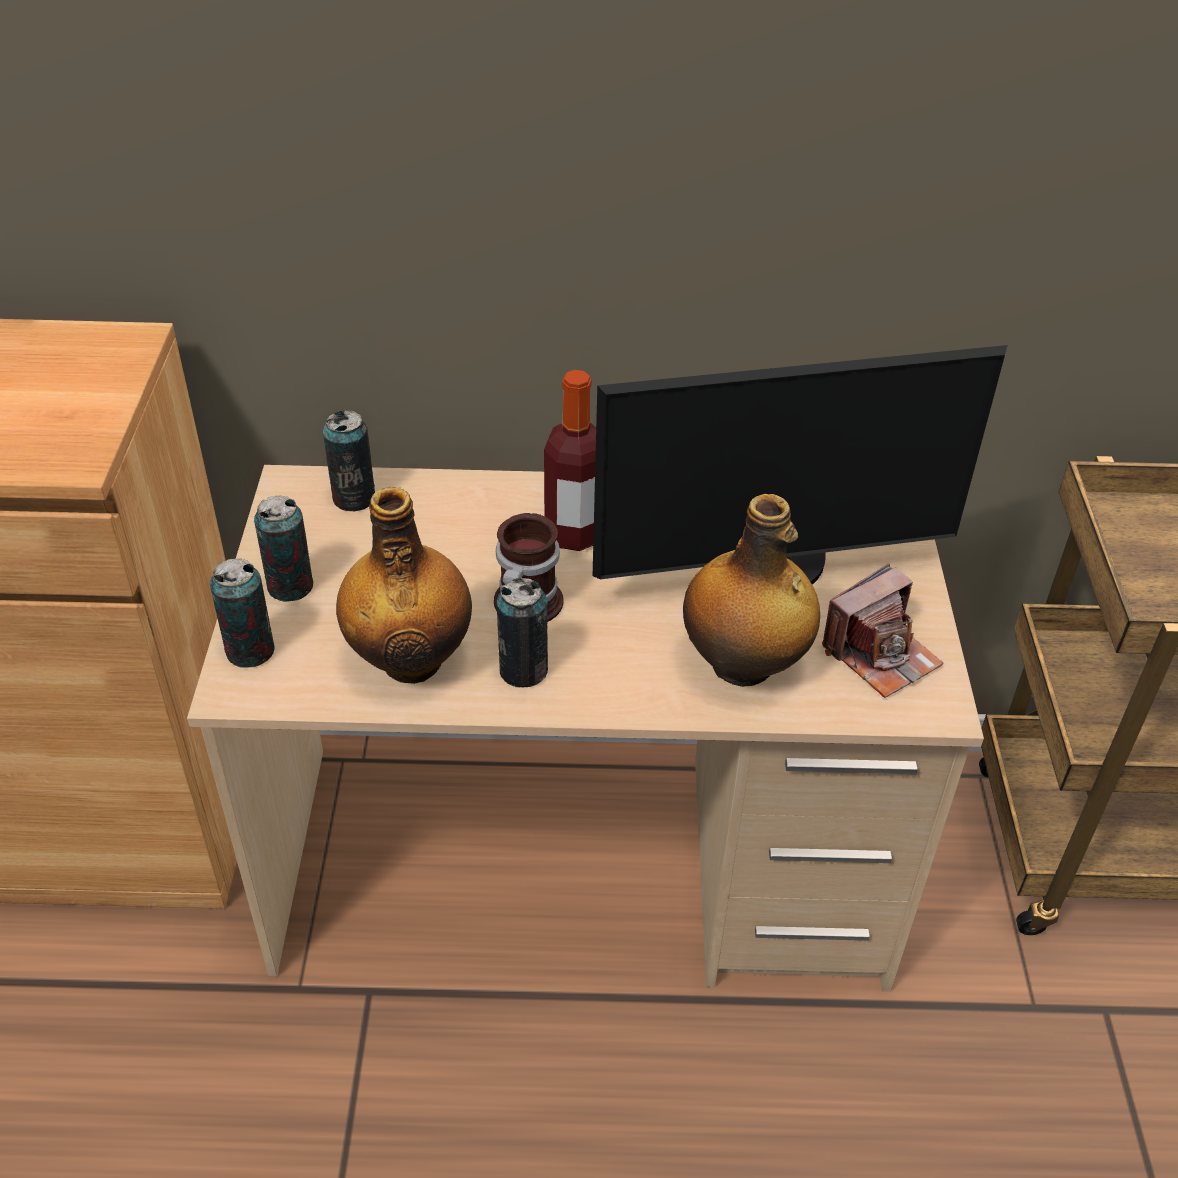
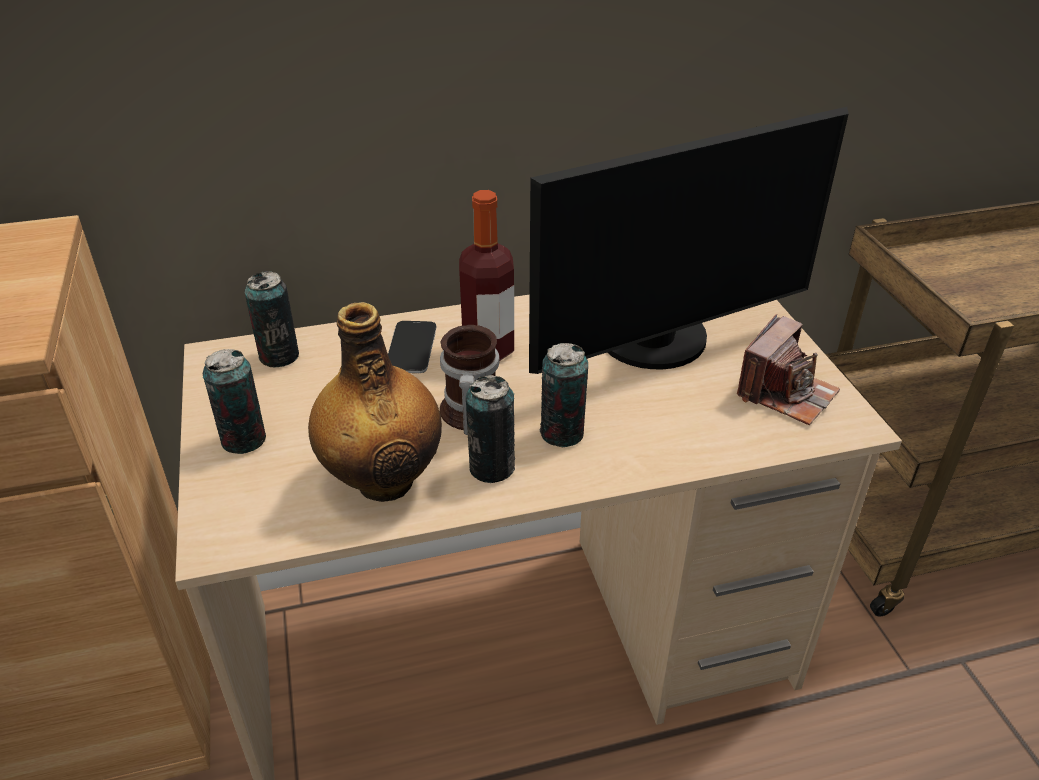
camera: 15 degrees left, 5 degrees down
(250, 651) = (222, 504): can -> can (562, 433)
(493, 516) = (411, 348): none -> phone
(744, 666) = (681, 424): bottle -> none

